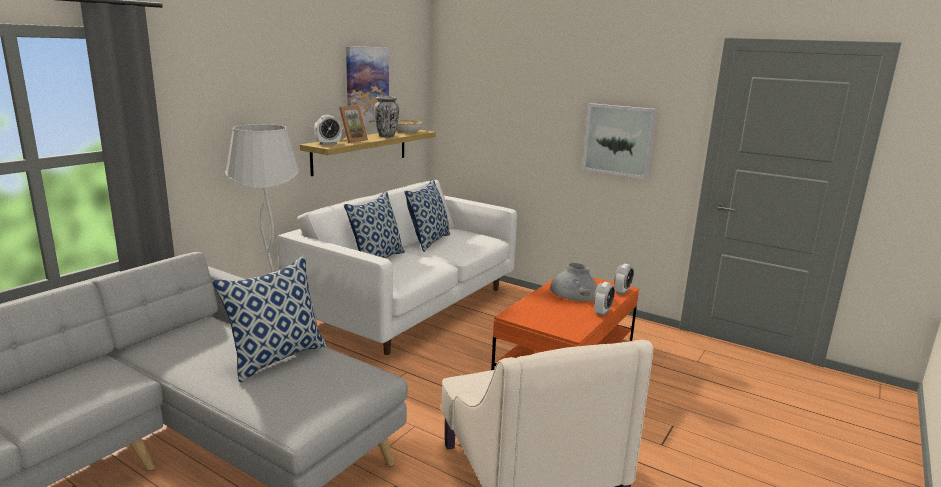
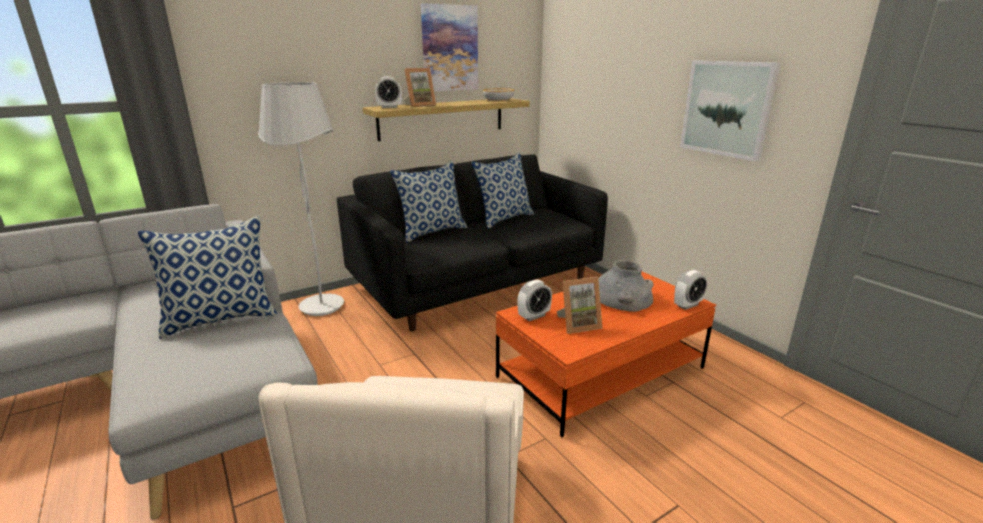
camera: 25 degrees right, 5 degrees up
(386, 136) = (466, 103): vase -> none
(409, 306) = (476, 284): white sofa -> black sofa
(562, 316) = (578, 324): none -> picture frame
(602, 312) = (636, 328): alarm clock -> alarm clock (534, 316)

